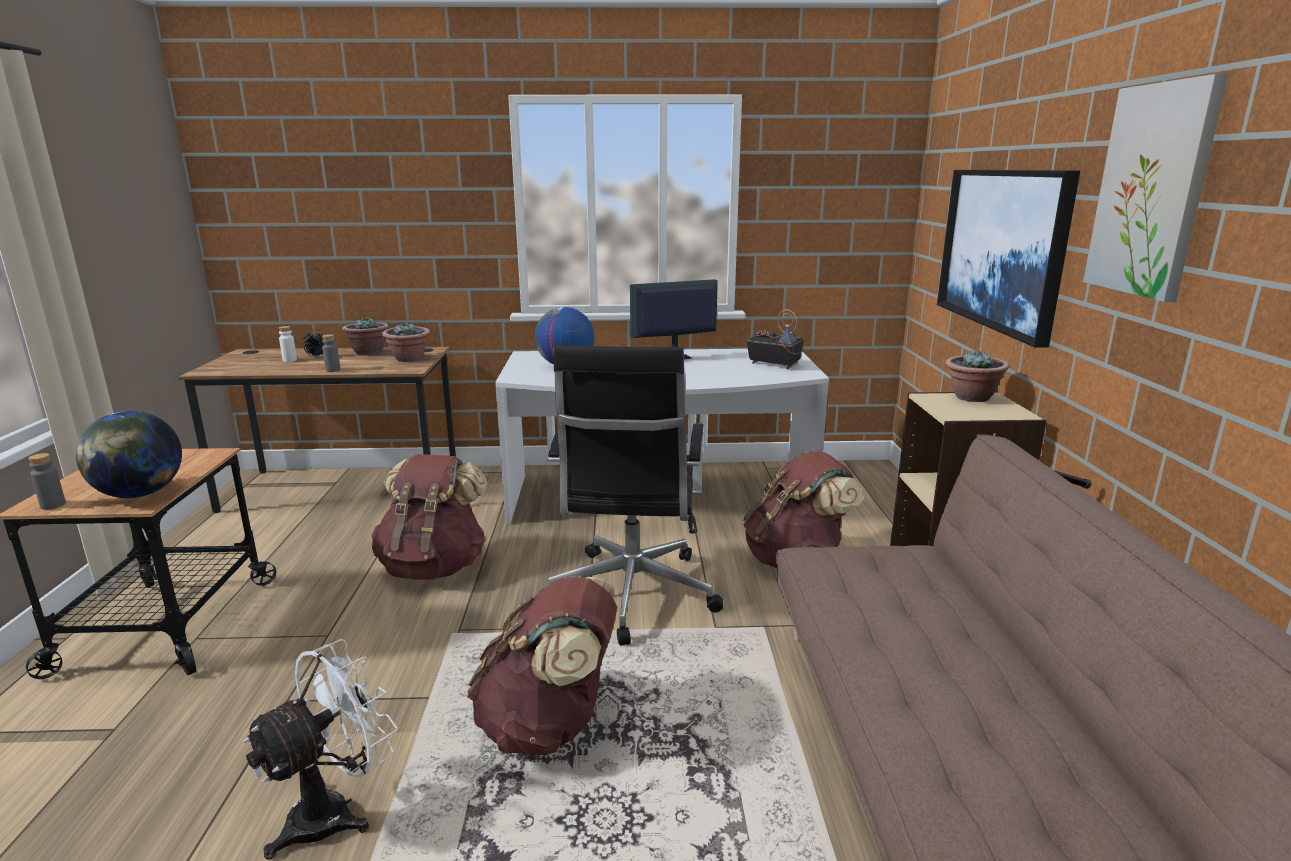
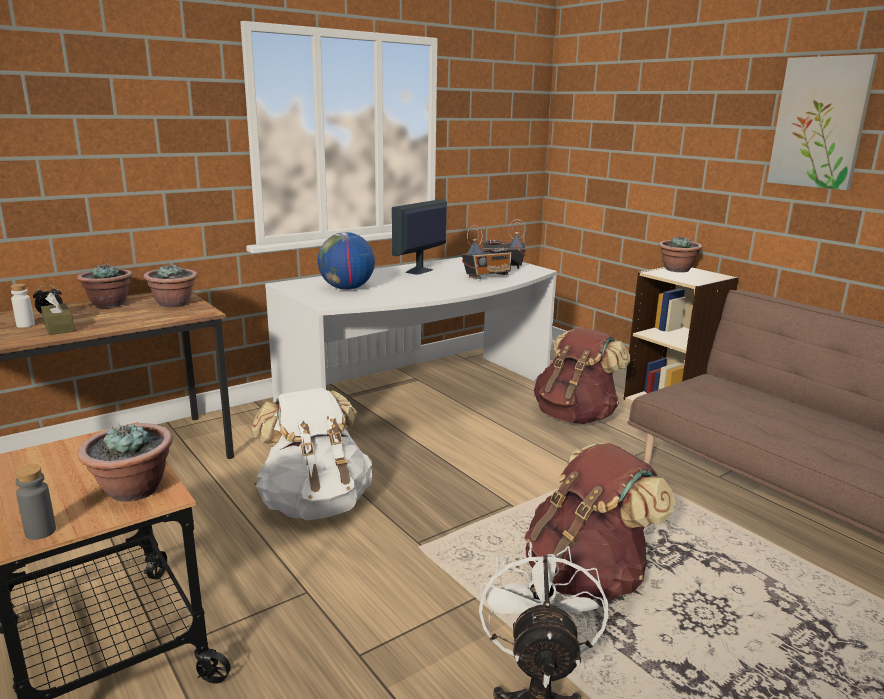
camera: 35 degrees left, 0 degrees up
(139, 494) = (133, 490): globe -> potted plant
(302, 365) = (59, 327): none -> brown tissue box
(333, 370) = (113, 326): grey bottle -> none
(434, 567) = (315, 504): brown backpack -> white backpack
(631, 596) = (507, 473): black office chair -> none
(729, 373) = (487, 276): none -> radio
(1002, 249) = (667, 164): picture -> none

